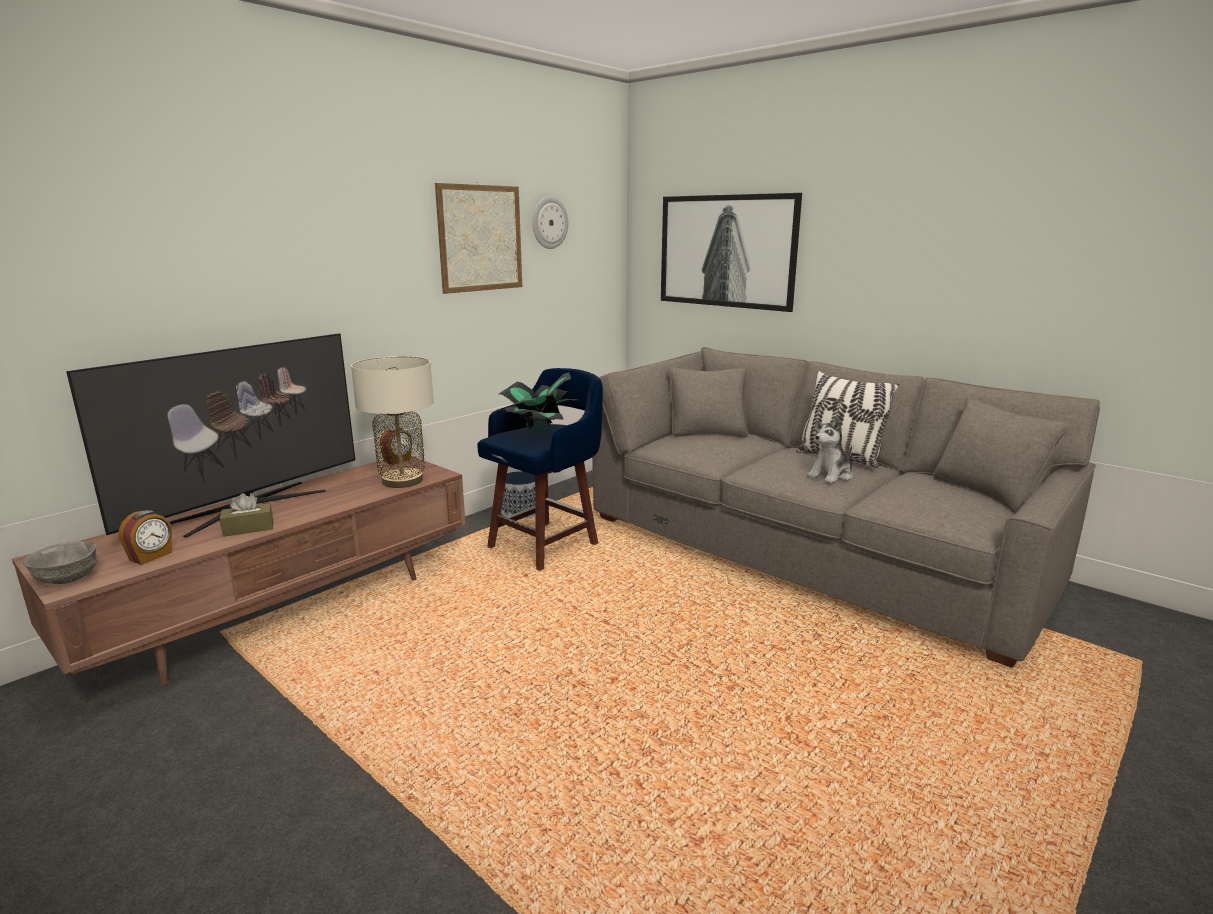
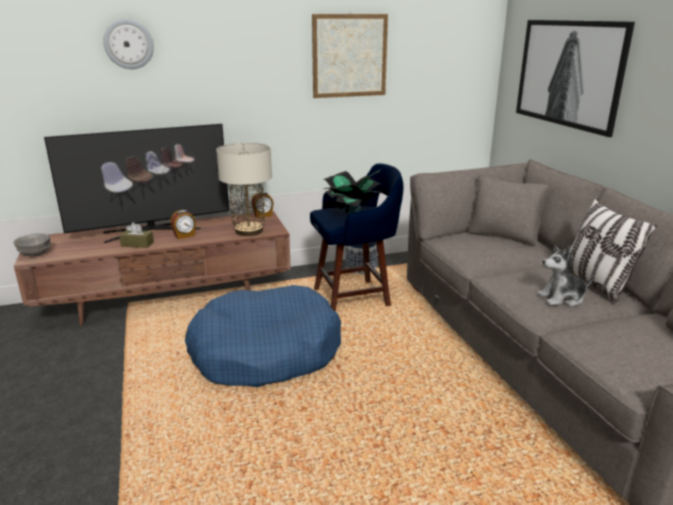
camera: 30 degrees right, 5 degrees up
(151, 556) = (79, 250): alarm clock -> alarm clock (184, 236)
(499, 634) = (265, 352): none -> blue dog bed
(549, 223) = (417, 43): wall clock -> wall clock (128, 44)

